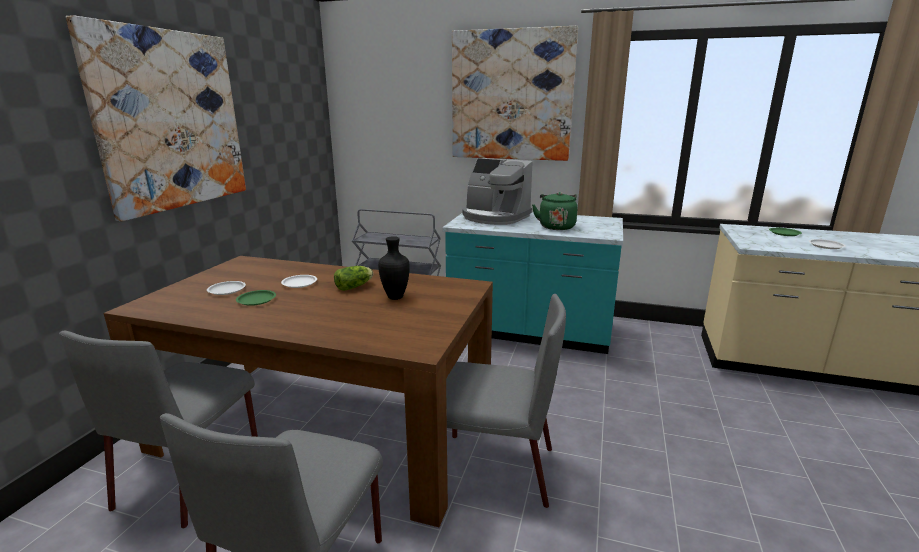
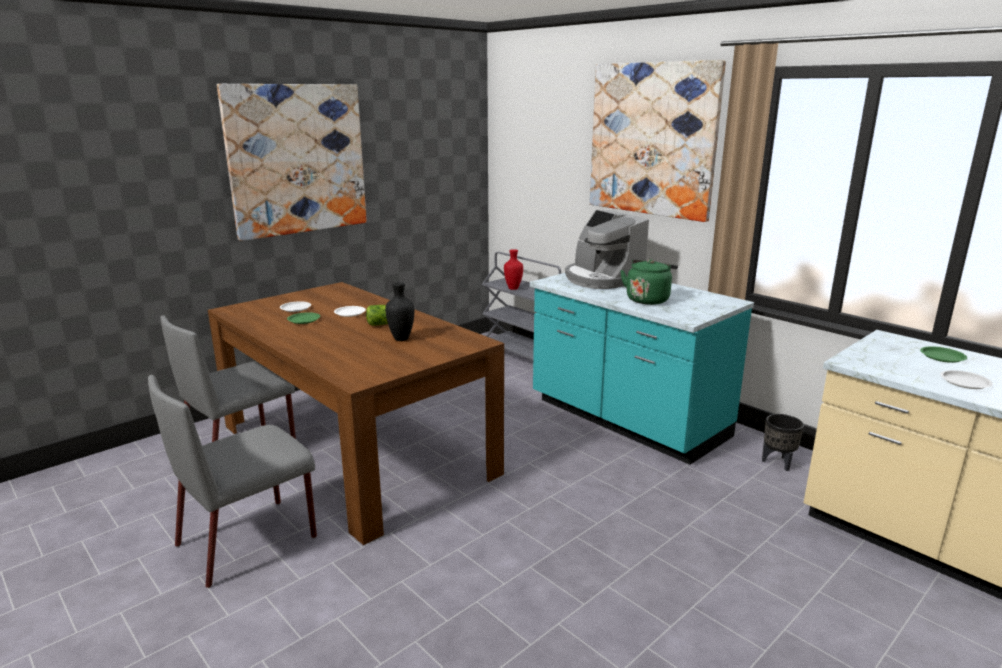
camera: 30 degrees right, 0 degrees up
(385, 240) = (512, 288): none -> red vase
(493, 468) = (449, 522): grey chair -> none
(655, 336) = (778, 463): none -> black planter

